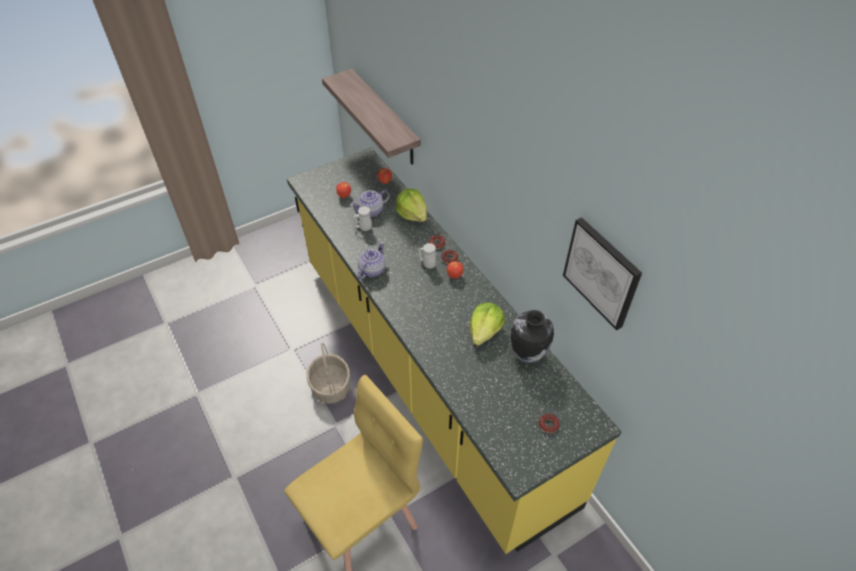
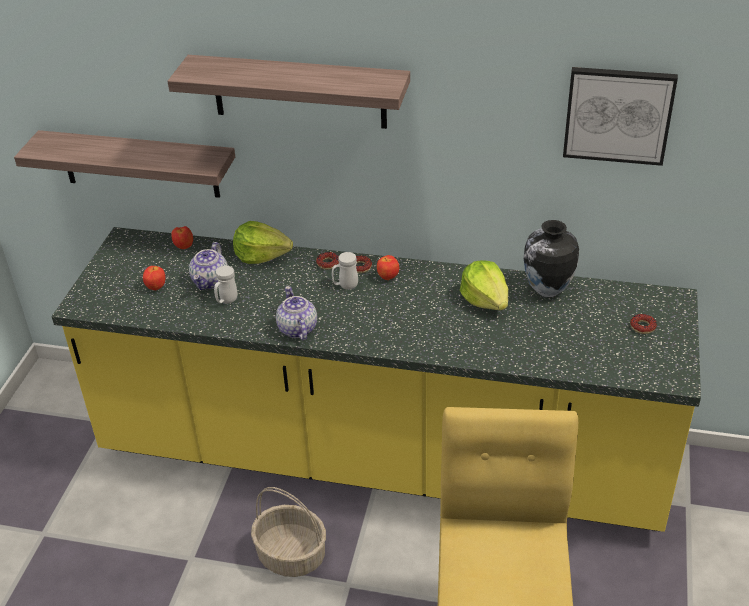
camera: 45 degrees left, 10 degrees down
(449, 126) = (299, 91): none -> shelf

